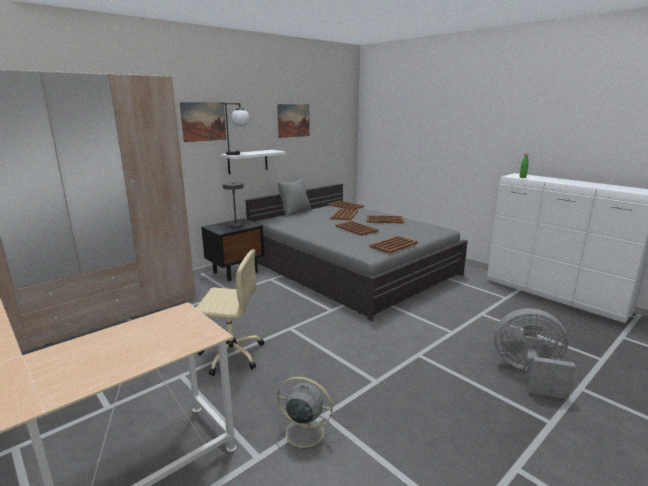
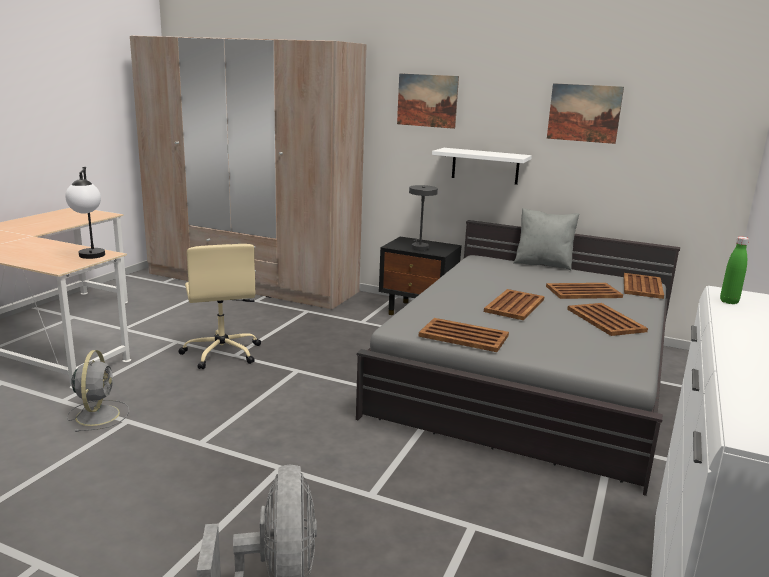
camera: 65 degrees right, 0 degrees up
(238, 154) = (454, 150): table lamp -> table lamp (91, 258)

